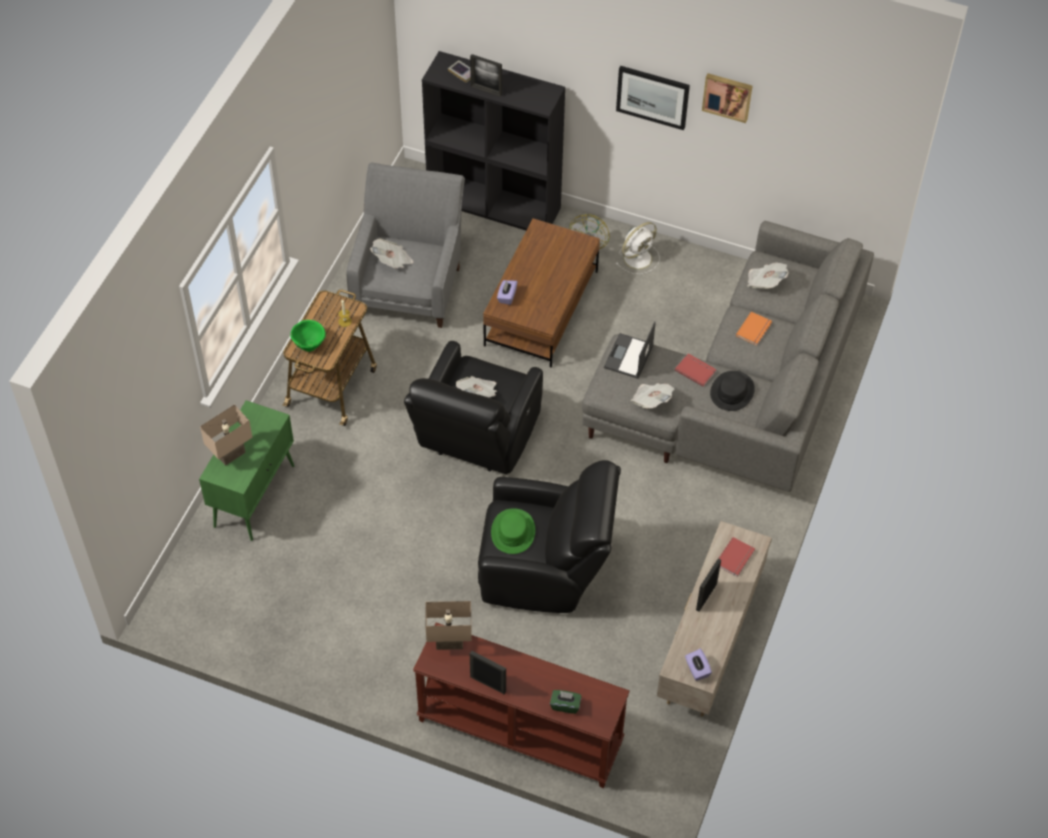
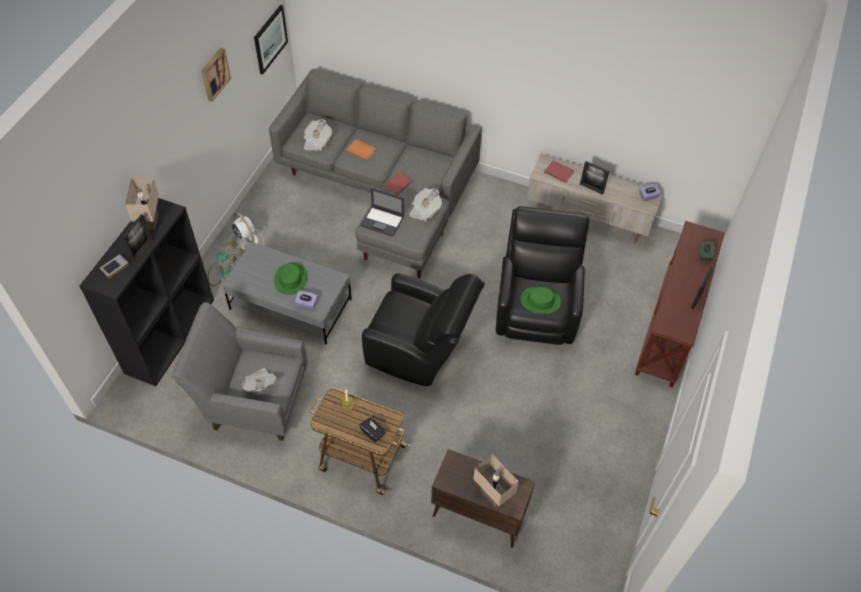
camera: 90 degrees left, 0 degrees up
(254, 495) = (477, 515): green cabinet -> brown cabinet
(309, 344) = (372, 433): green bowl -> black tissue box
(449, 643) = (668, 322): beige table lamp -> beige table lamp (151, 221)
(478, 393) = (409, 321): newspaper -> none
(541, 308) = (291, 304): brown coffee table -> grey coffee table
(543, 279) = (290, 279): none -> green hat
(652, 96) = (186, 132): picture -> picture (270, 39)
(732, 392) = (417, 165): black hat -> none

